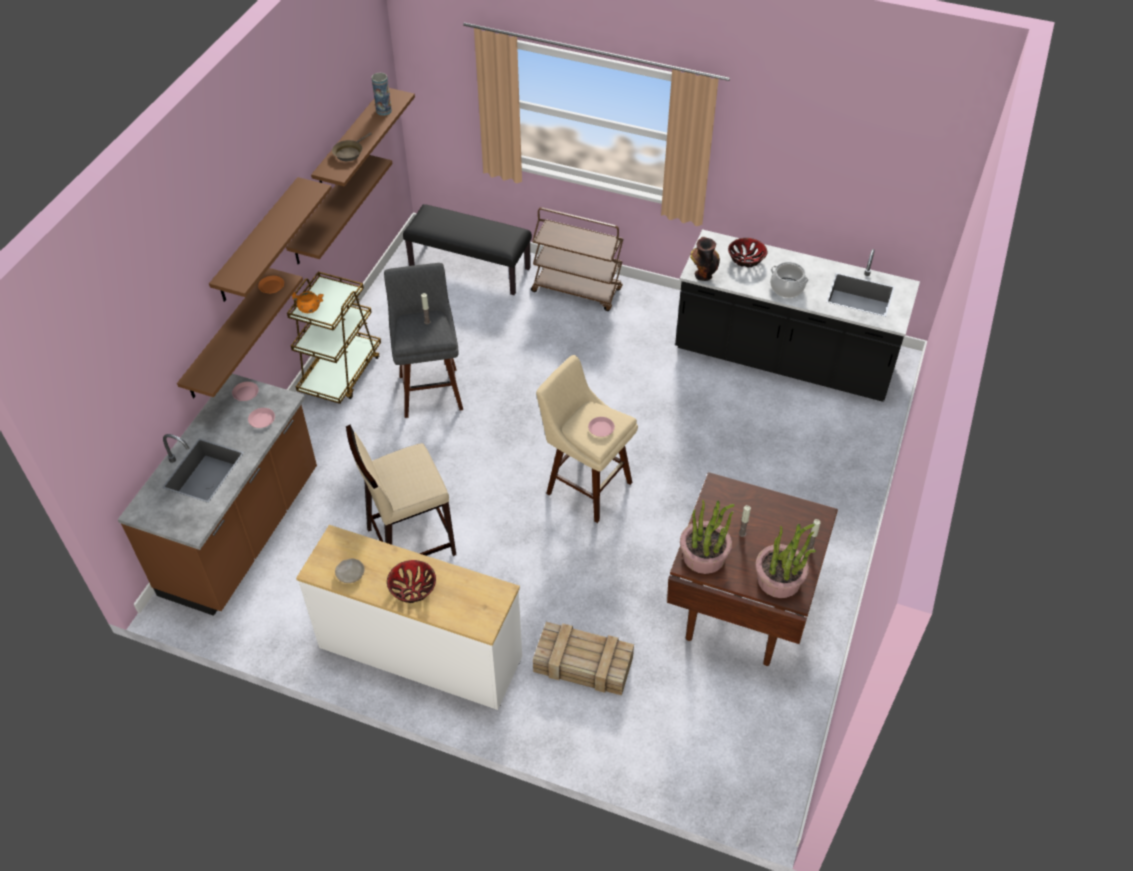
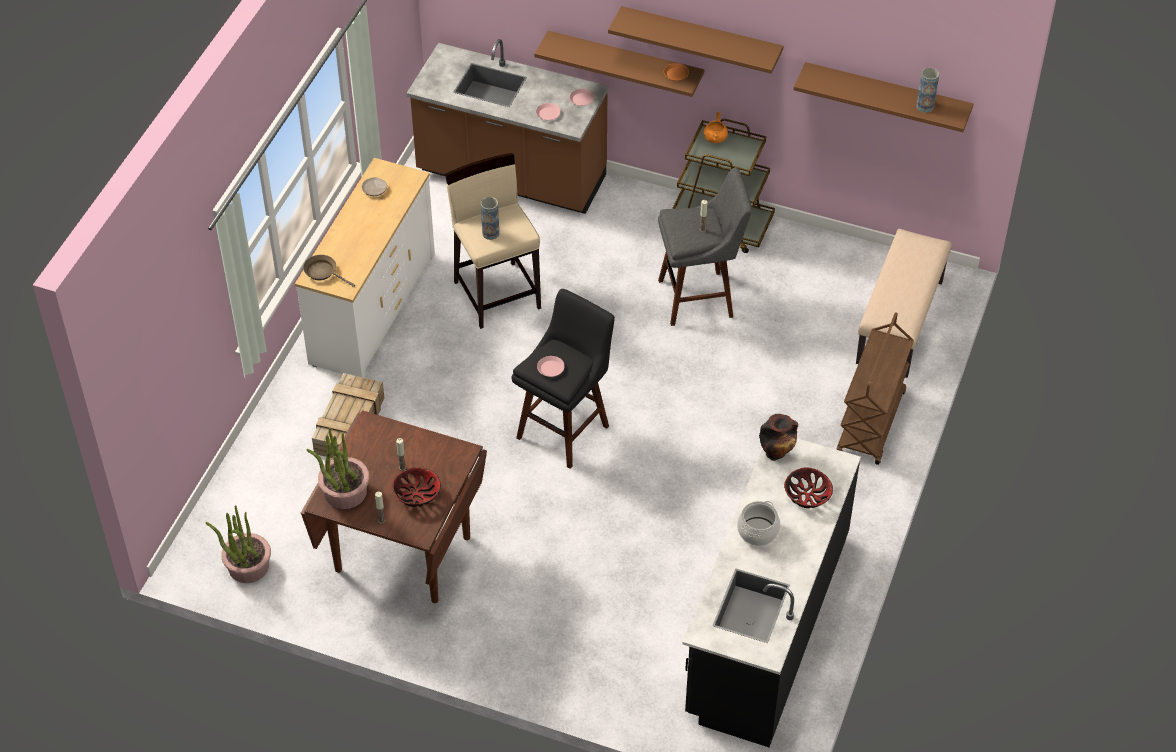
camera: 90 degrees right, 0 degrees up
(327, 210) = (816, 110): brown shelf -> none
(349, 153) = (845, 86): brown frying pan -> brown frying pan (323, 272)
(412, 588) = (355, 230): bowl -> bowl (417, 494)
(415, 479) = (490, 233): none -> vase
(470, 268) = (900, 323): black bench -> beige bench
(585, 486) = (565, 429): beige stool -> black stool
(704, 556) = (377, 436): potted plant -> potted plant (248, 566)

